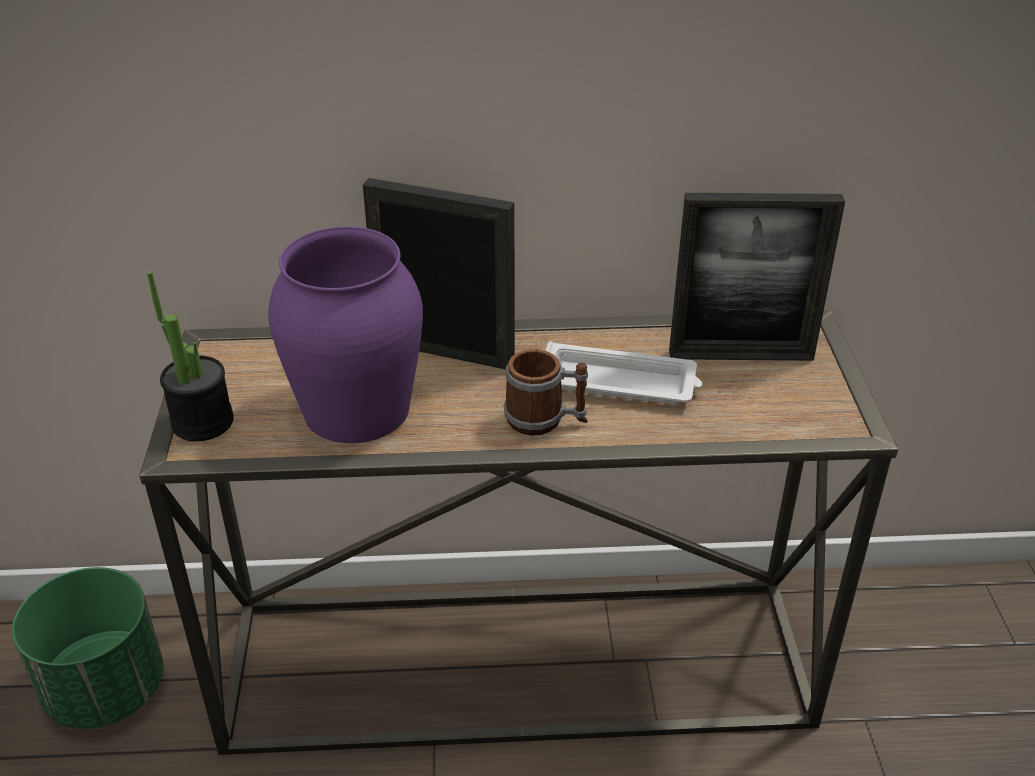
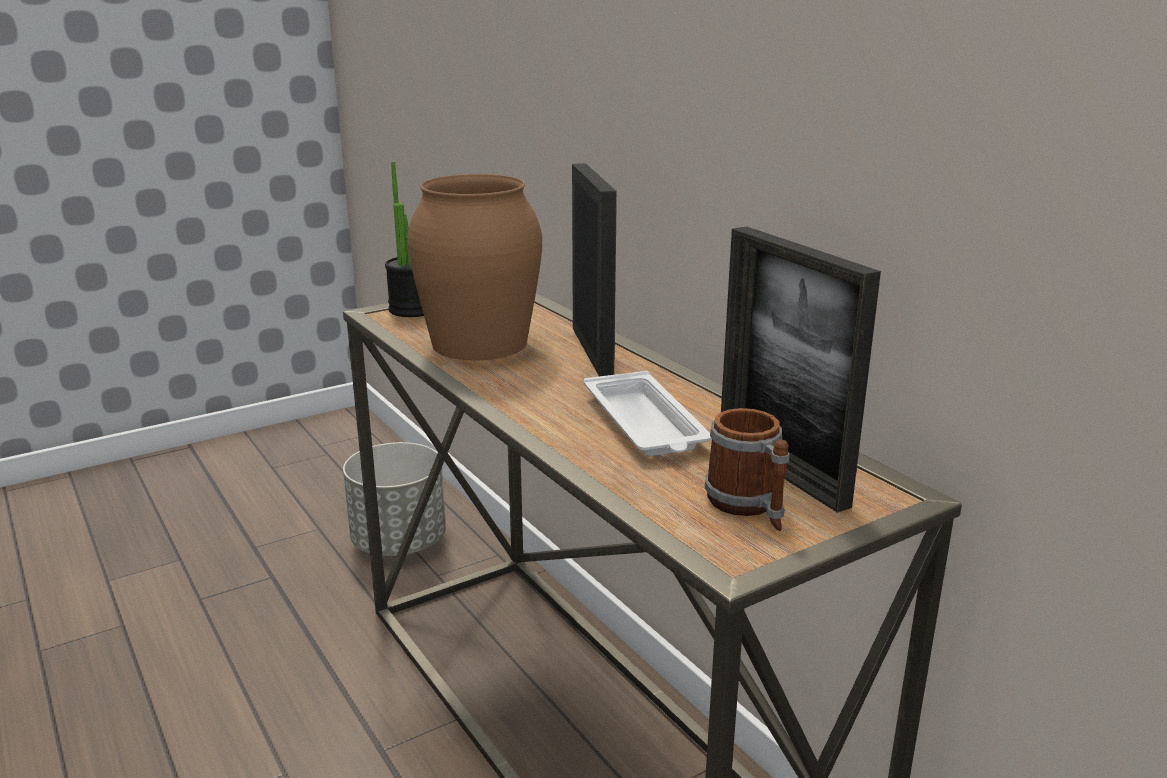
camera: 60 degrees right, 15 degrees down
(105, 690) = (398, 543): green planter -> grey planter
(355, 409) = (479, 343): purple vase -> brown vase
(545, 420) = (545, 405): mug -> mug (749, 507)

